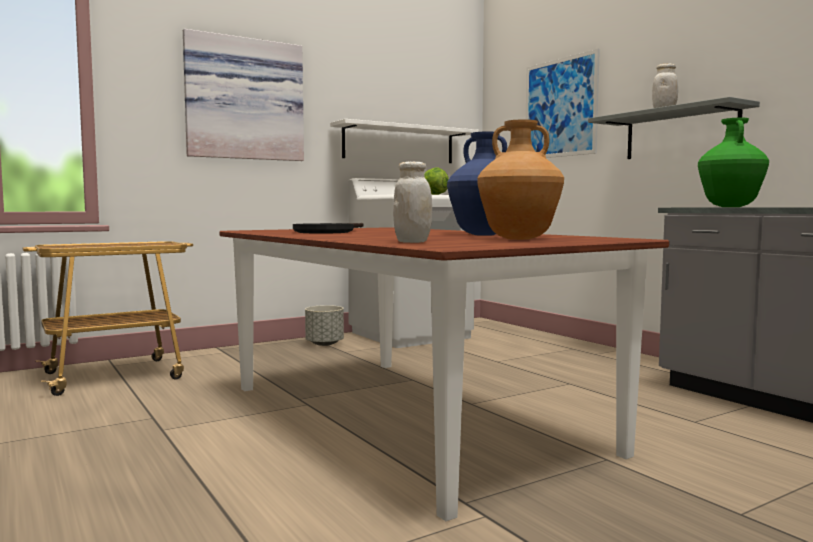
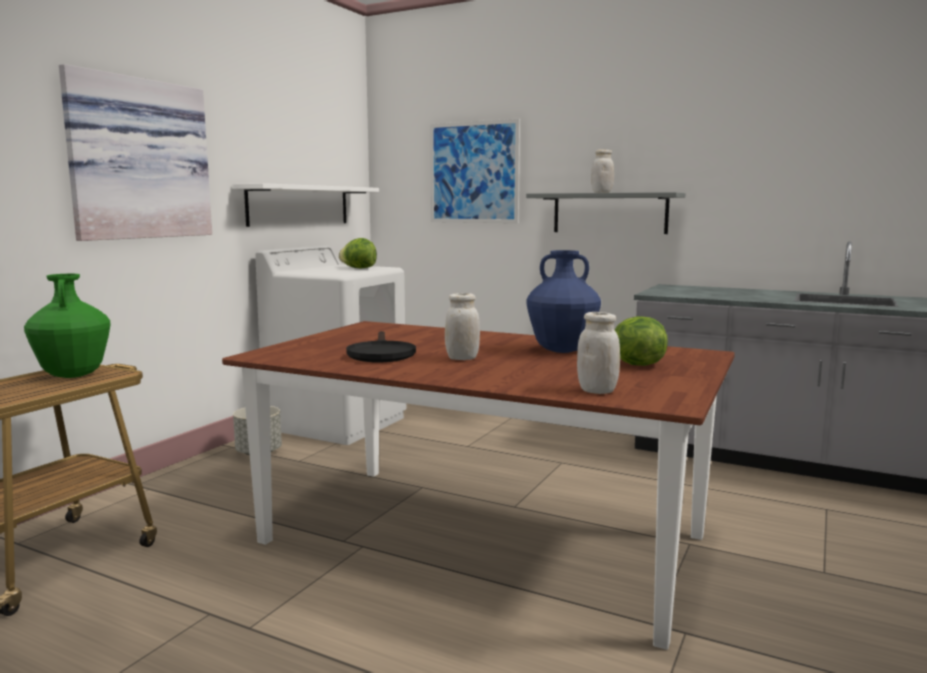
camera: 30 degrees left, 5 degrees up
(378, 234) = (462, 358): none -> white jar
(518, 239) = (636, 364): brown vase -> lettuce
(731, 207) = (691, 293): green vase -> green vase (73, 375)

